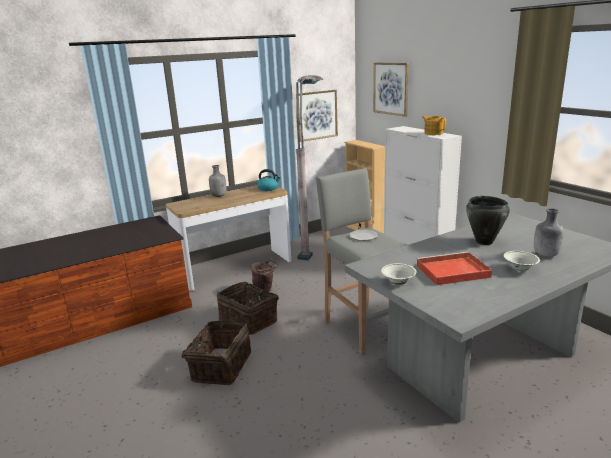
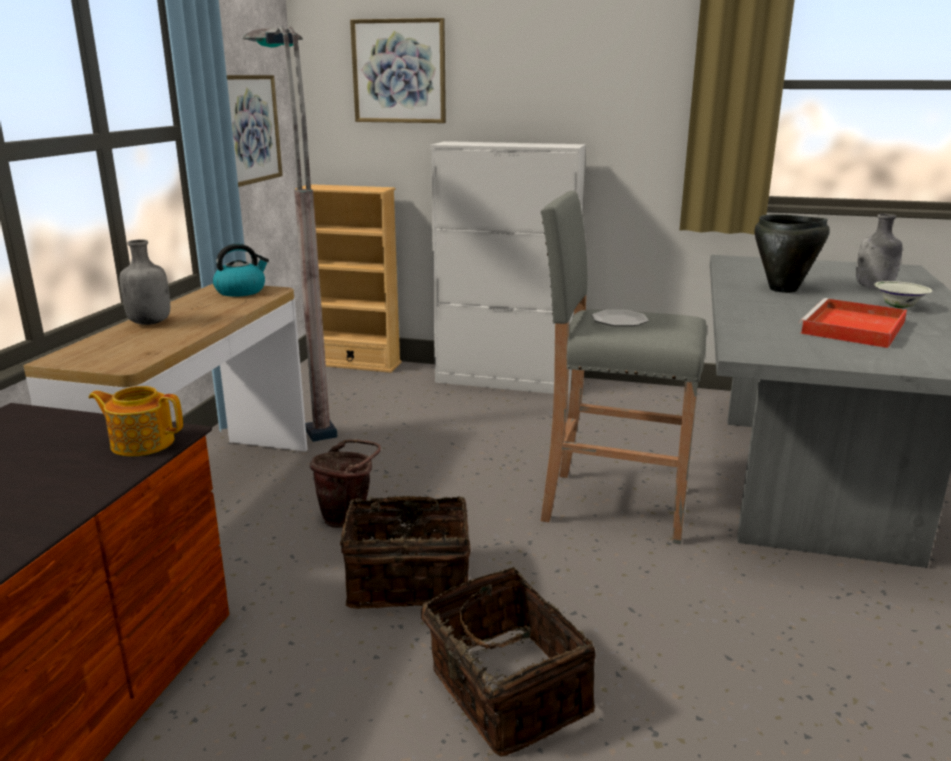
camera: 45 degrees left, 0 degrees up
(398, 282) = (846, 359): white bowl -> none
(433, 133) = (535, 144): teapot -> teapot (142, 443)

